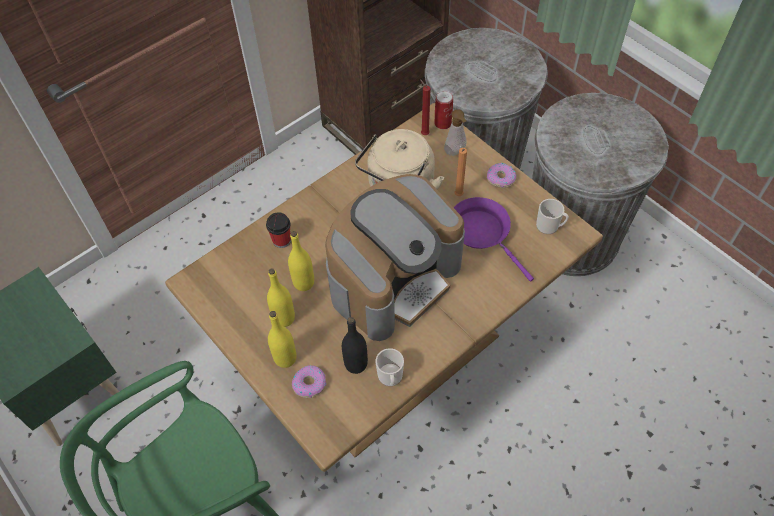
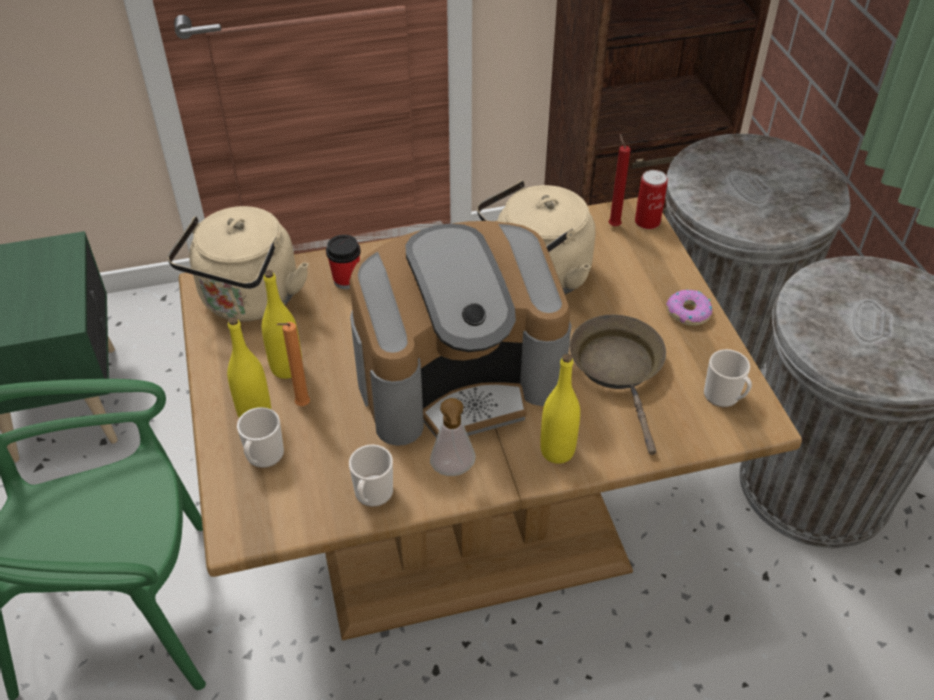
camera: 25 degrees right, 10 degrees down
(227, 282) = (248, 301): none -> beige kettle
(303, 283) = (339, 337): yellow bottle -> yellow bottle (557, 451)
(309, 384) = (263, 457): donut -> mug
(356, 364) = (338, 459): black bottle -> none
(456, 152) = (643, 260): soap dispenser -> soap dispenser (453, 472)
(458, 196) = (613, 312): orange candle -> orange candle (301, 406)
(483, 233) = (619, 369): purple frying pan -> brown frying pan

